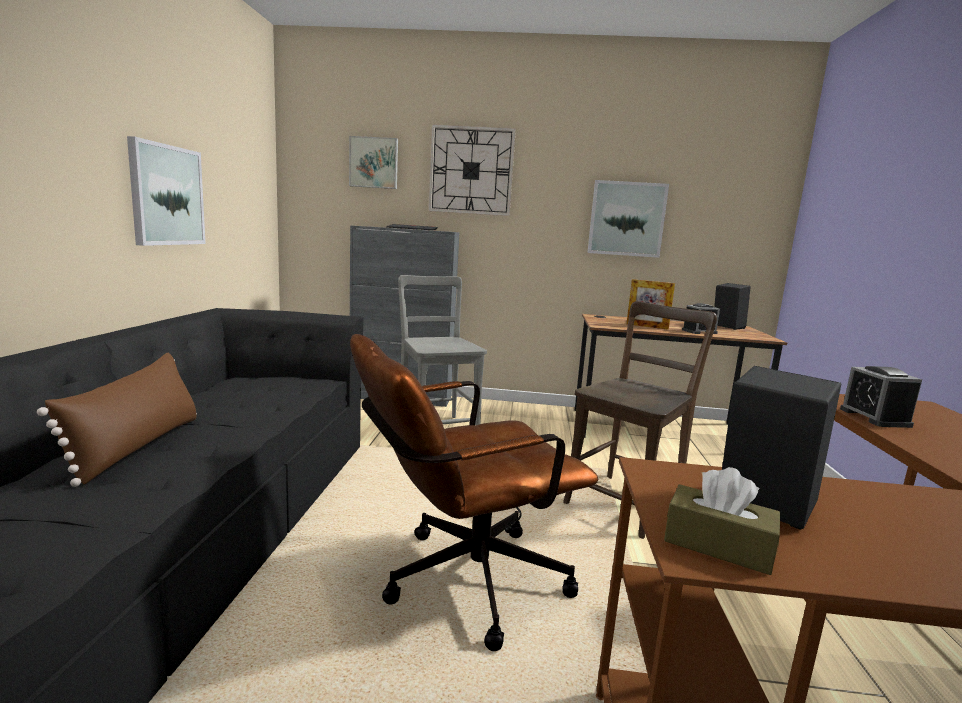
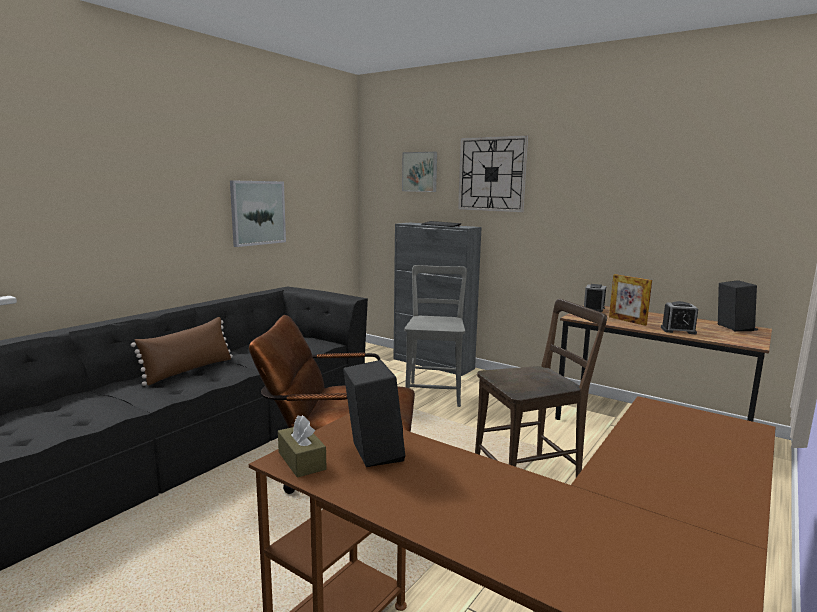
camera: 30 degrees right, 0 degrees up
(626, 219) = (632, 213): picture -> none
(874, 417) = (645, 426): alarm clock -> alarm clock (593, 308)

